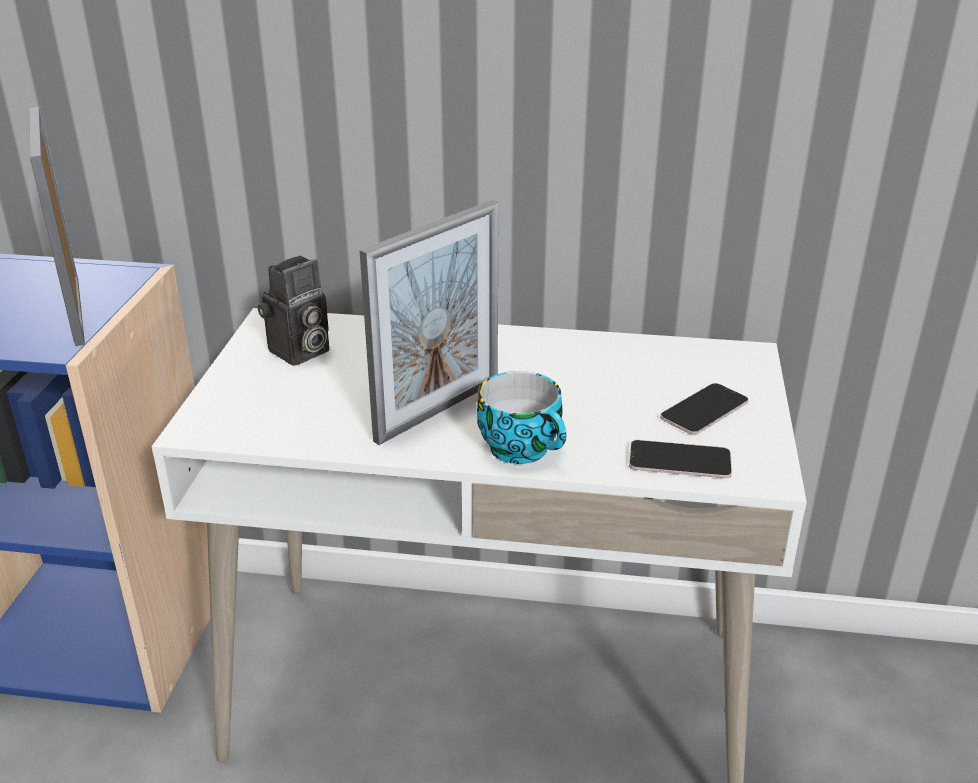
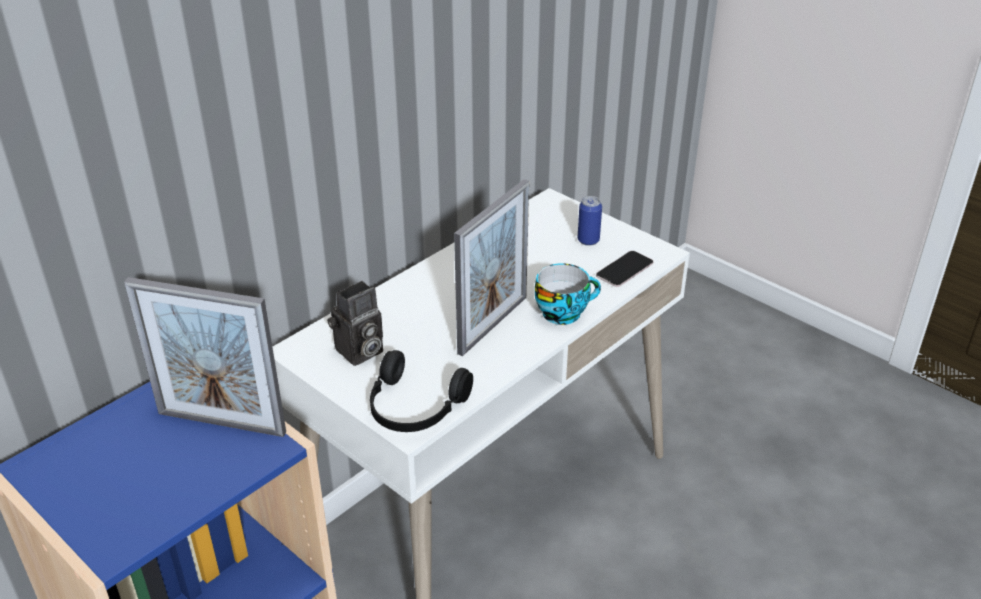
camera: 55 degrees left, 5 degrees up
(233, 419) = (414, 408): none -> black headphones
(299, 353) = (359, 353): camera -> camera turned 60 degrees clockwise
(438, 410) = (493, 325): picture frame -> picture frame turned 45 degrees clockwise
(704, 410) = (588, 240): phone -> can

